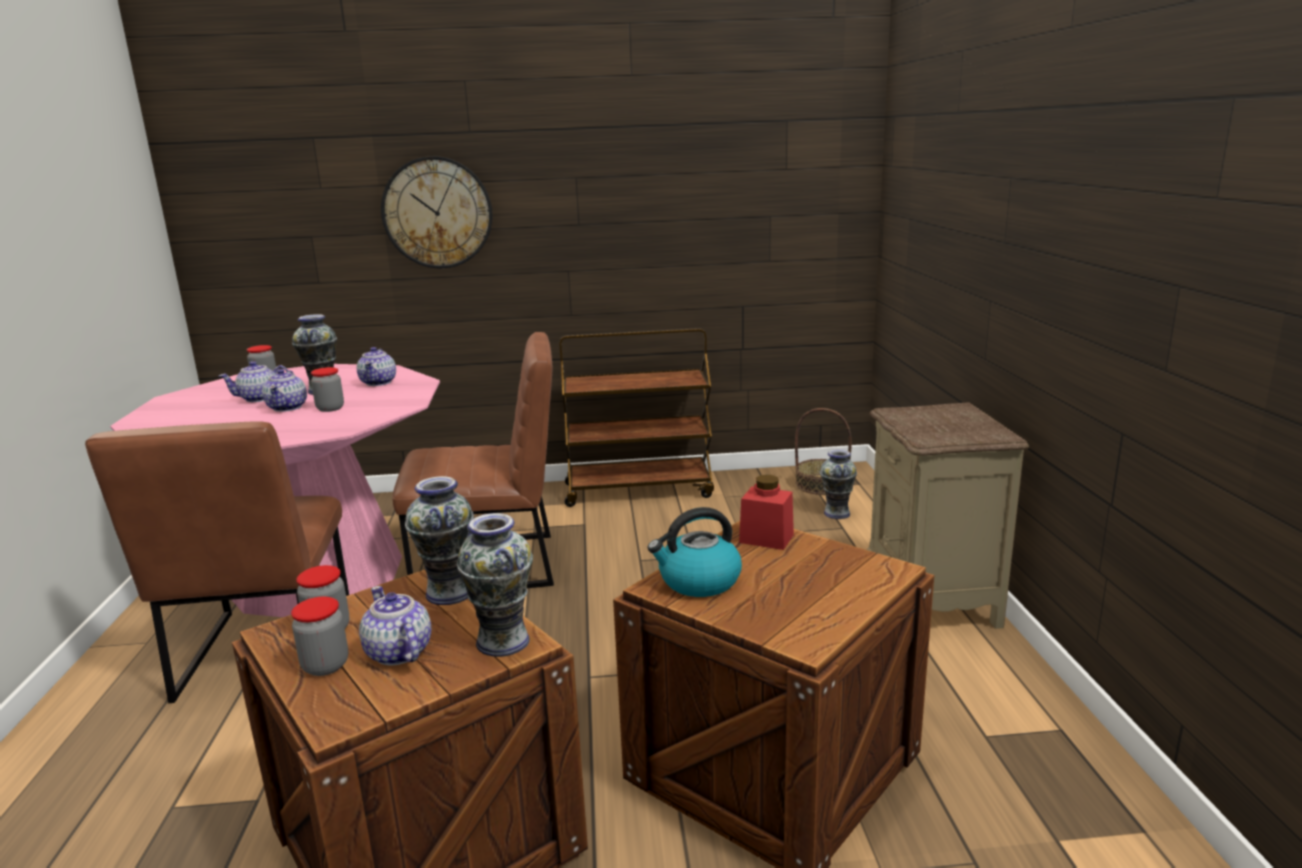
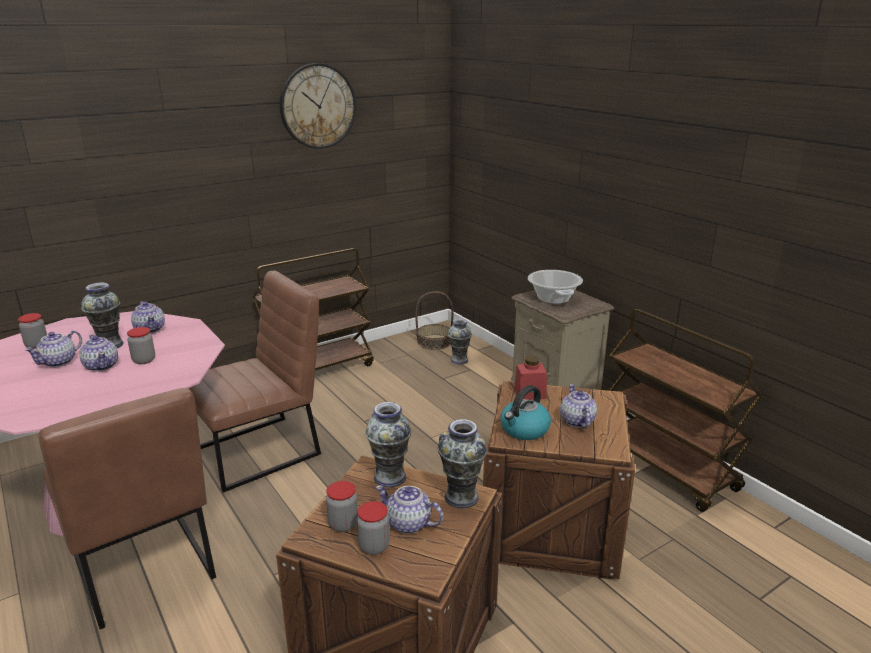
camera: 30 degrees left, 5 degrees up
(437, 213) = (141, 178): wall clock -> wall clock (318, 106)
(794, 590) = (577, 421): none -> teapot
(932, 420) = (553, 298): none -> cooking pot
(1060, 745) = (666, 468): none -> brown cart

